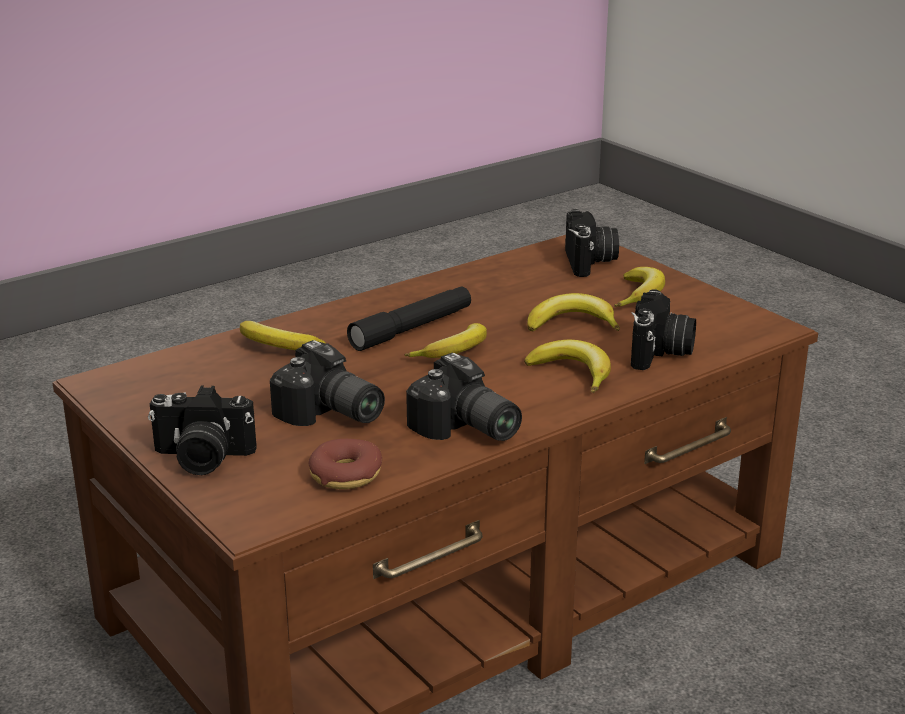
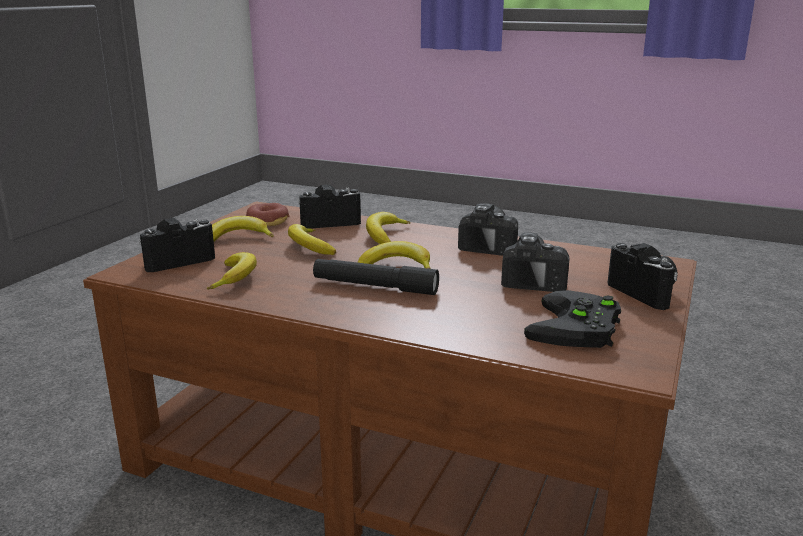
camera: 120 degrees left, 5 degrees down
(194, 386) = (577, 329): none -> black game controller
(277, 346) = (469, 322): banana -> banana (236, 278)
(345, 475) = (587, 256): donut -> donut (268, 221)

